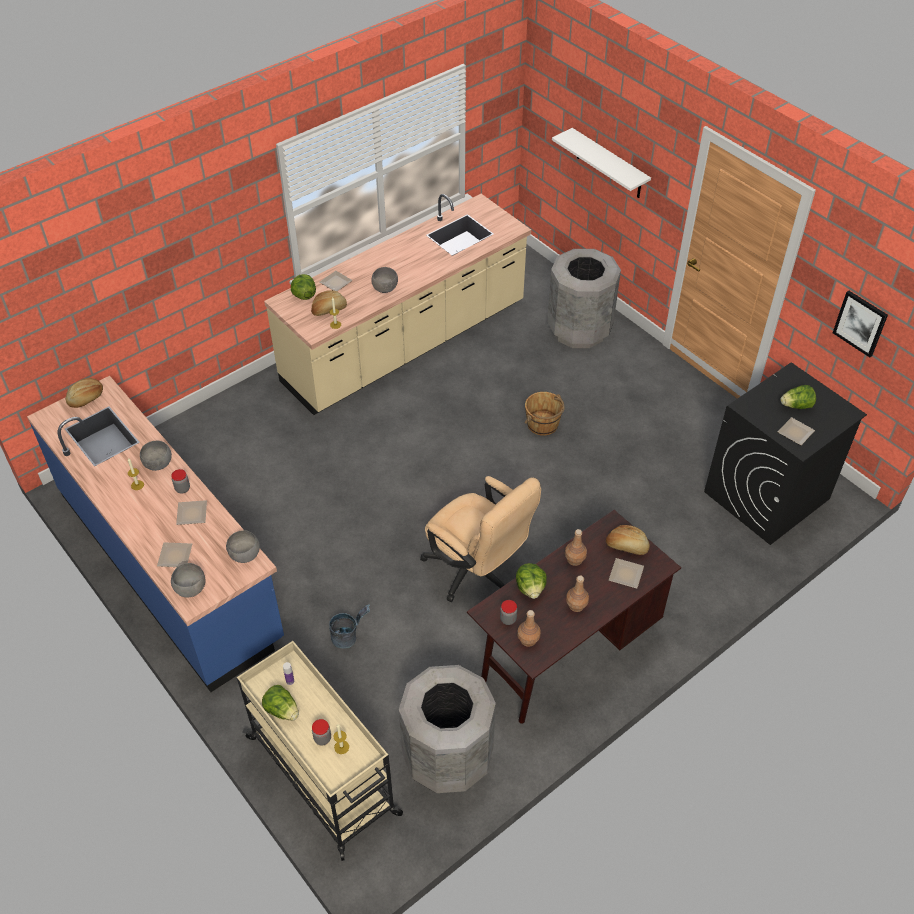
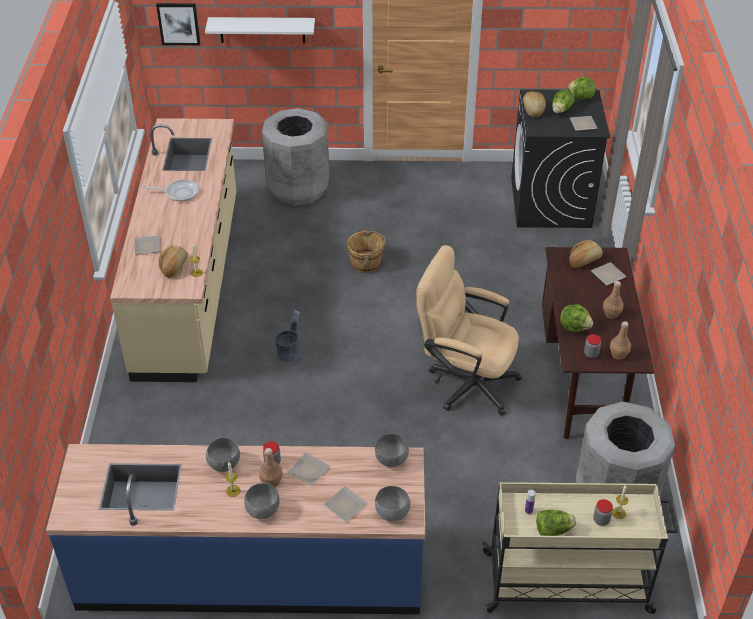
camera: 50 degrees left, 5 degrees down
(86, 398) = (78, 474): bread -> bread (532, 109)
(304, 295) = (136, 271): lettuce -> lettuce (581, 97)
(348, 636) = (450, 491): grey bucket -> grey bucket (290, 351)
(385, 289) = (193, 224): grey bowl -> grey bowl (263, 510)
(411, 259) = (179, 193): none -> frying pan
(477, 572) = (465, 381): beige office chair -> beige office chair turned 150 degrees counterclockwise
(575, 559) = (570, 291): brown bottle -> brown bottle (271, 481)
(860, 323) = (555, 29): picture -> picture (178, 23)

